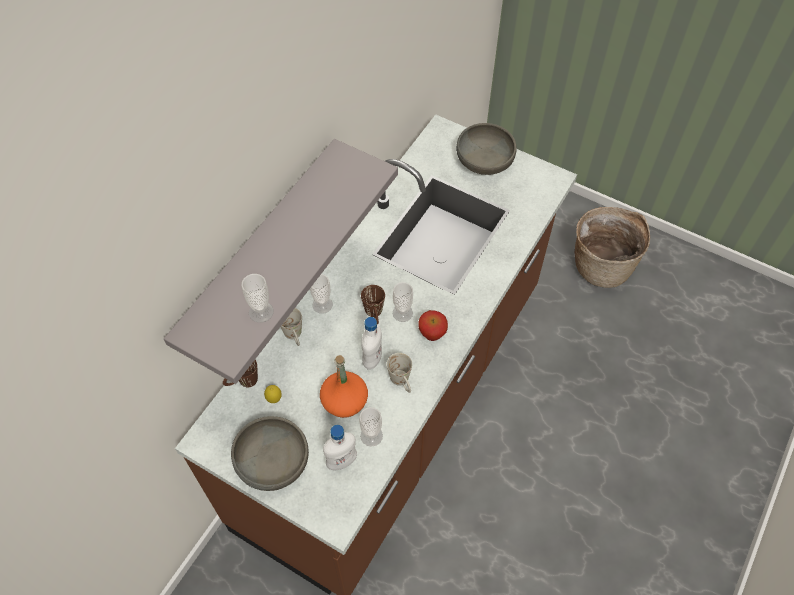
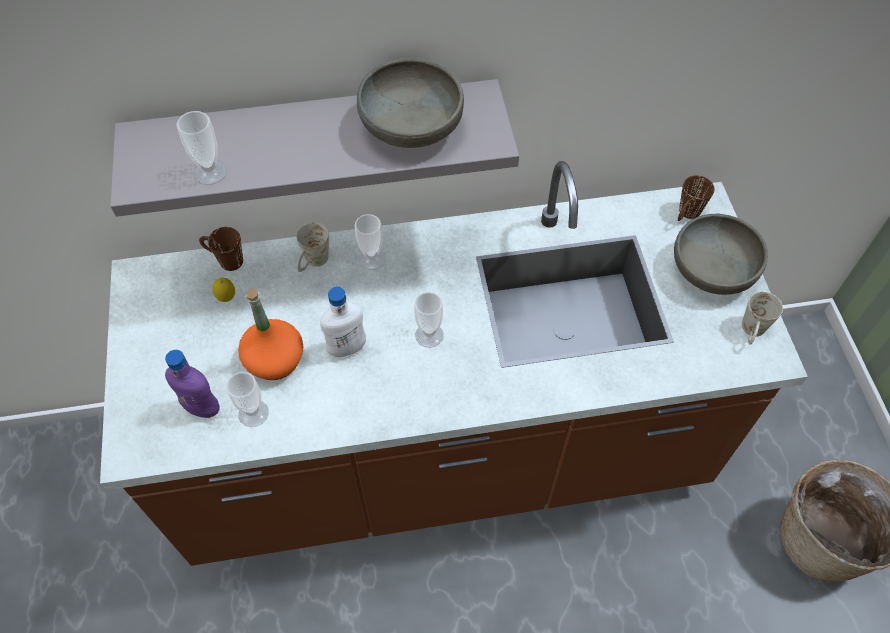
camera: 50 degrees right, 0 degrees up
(272, 461) = (156, 348): grey bowl -> grey bowl (411, 126)
(341, 461) = (202, 408): white bottle -> purple bottle
(375, 314) = (403, 312): brown mug -> brown mug (686, 215)
(402, 382) = (342, 396): white mug -> white mug (751, 333)
(432, 335) = (427, 382): apple -> none

